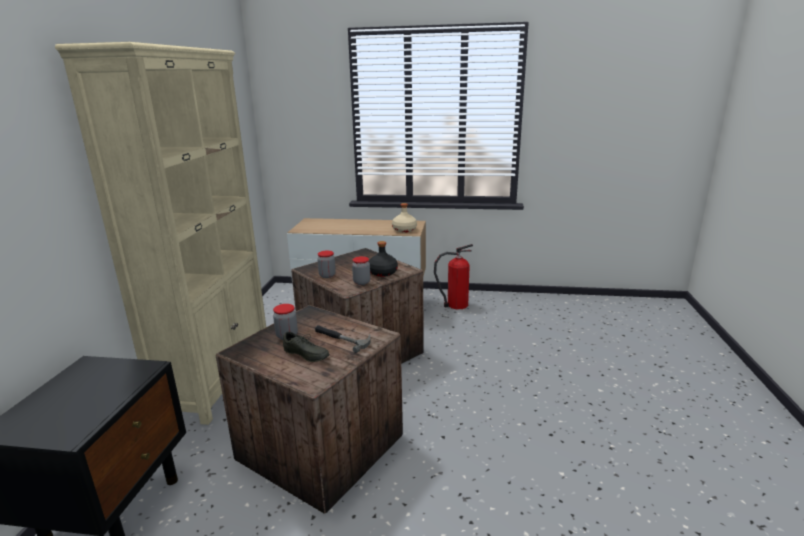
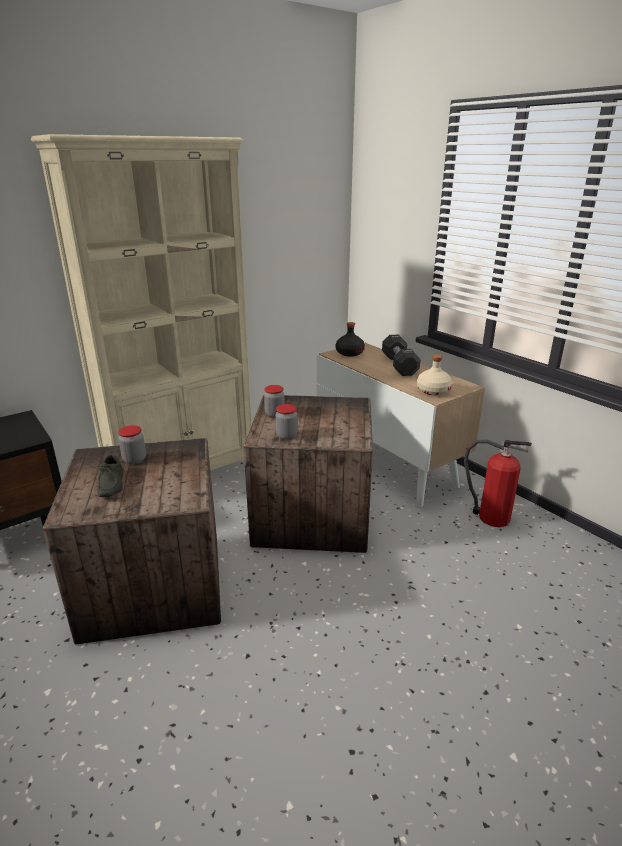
camera: 45 degrees right, 5 degrees up
(342, 339) = (158, 486): hammer -> none
(357, 223) = (399, 365): none -> black dumbbell
(382, 273) = (325, 434): black bottle -> black bottle (349, 353)

